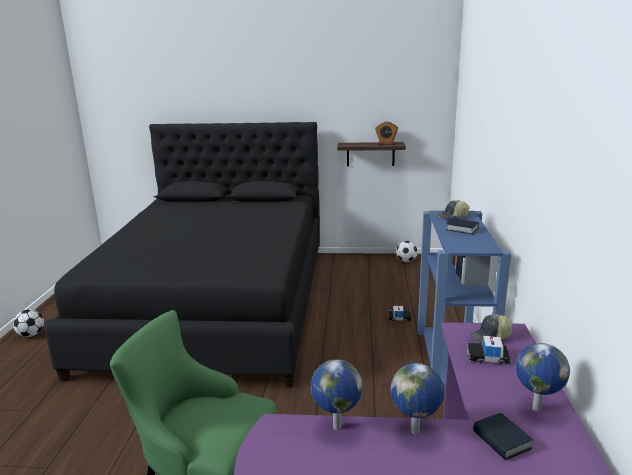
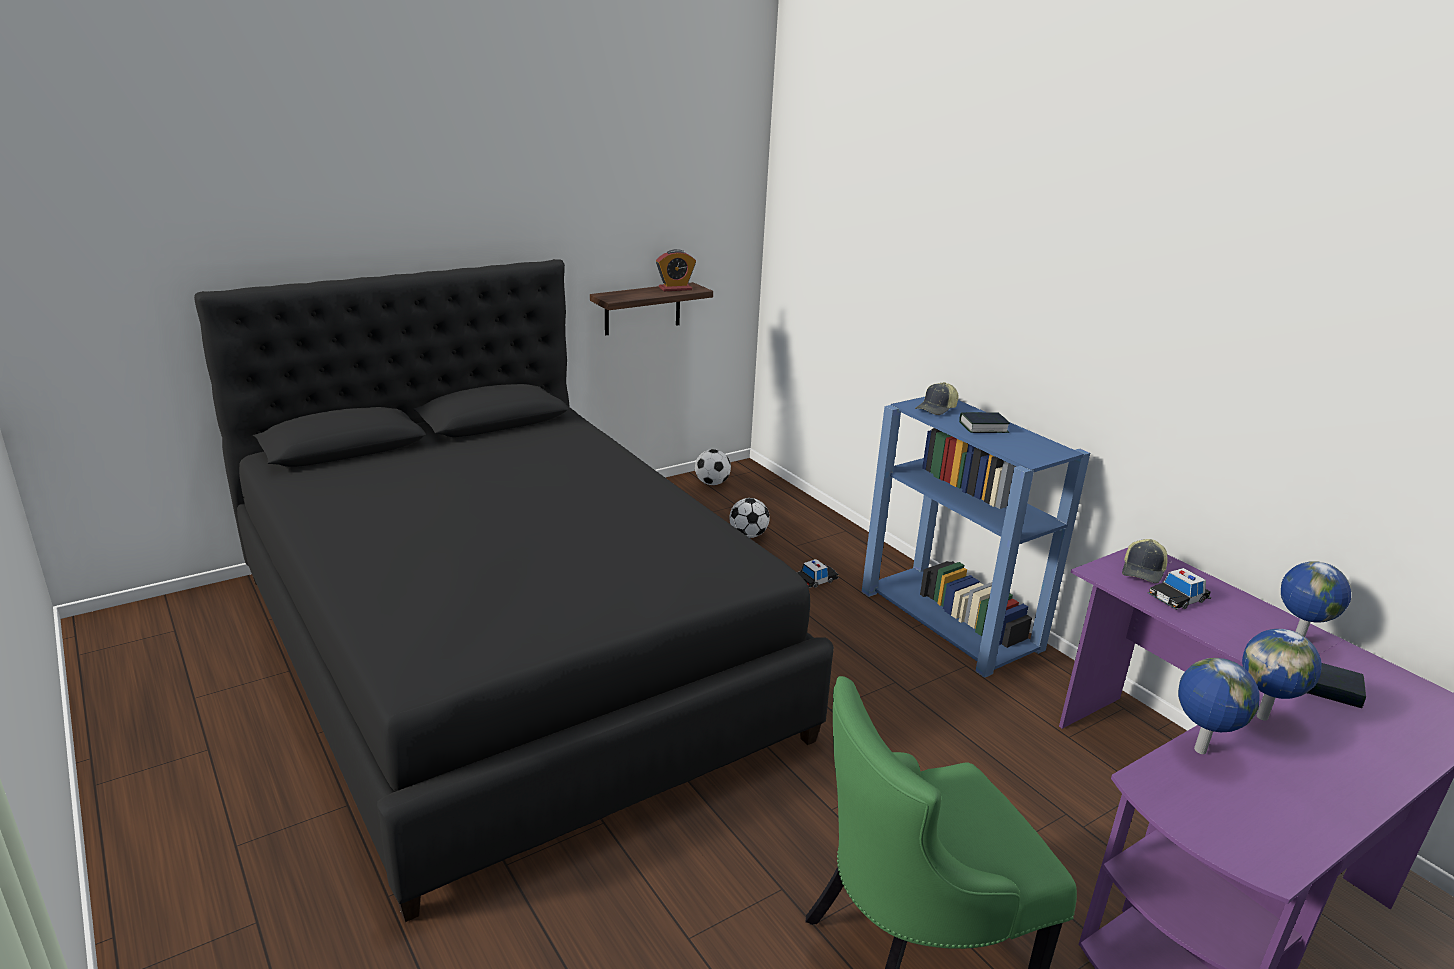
camera: 40 degrees left, 5 degrees up
(31, 335) = (171, 867): football -> football (748, 535)

